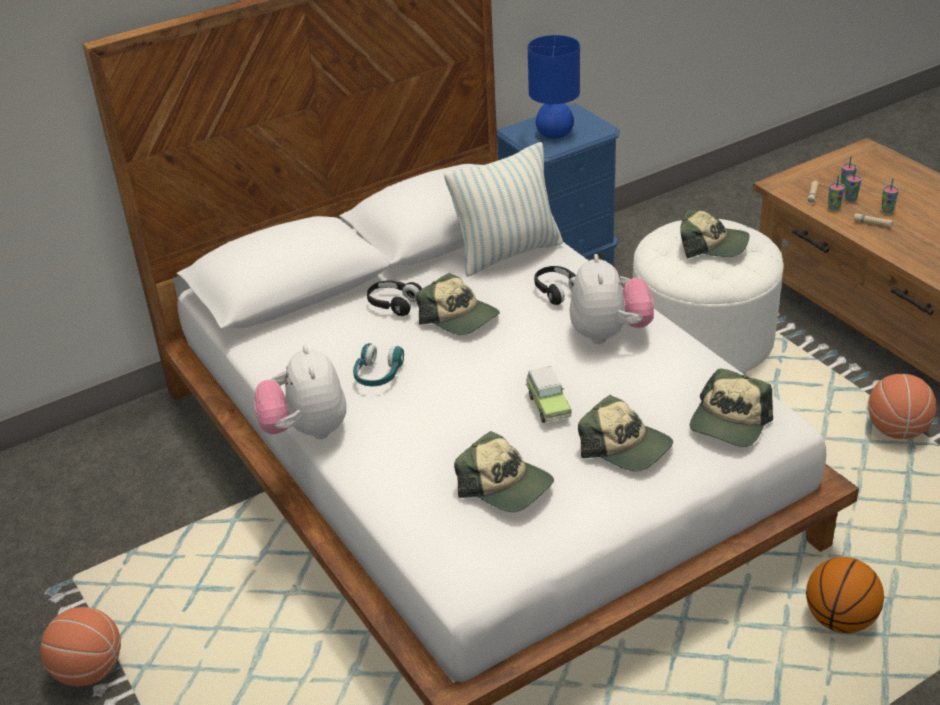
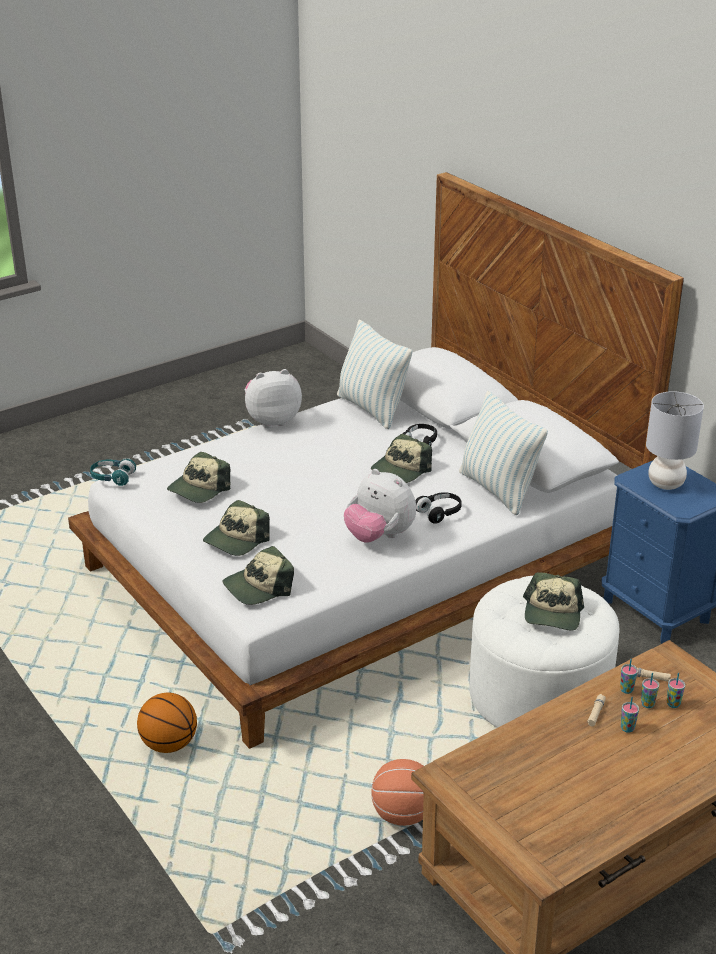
camera: 85 degrees right, 5 degrees down
(89, 670) = (181, 441): basketball -> none
(294, 341) = (372, 409): none -> pillow
(378, 375) = (328, 440): turquoise headphones -> turquoise headphones (112, 478)
(547, 405) = (289, 508): toy car -> none
(554, 133) = (666, 484): blue table lamp -> grey table lamp
(609, 334) = (379, 536): plush toy -> plush toy turned 45 degrees clockwise
(729, 422) = (258, 587): cap -> cap turned 60 degrees counterclockwise

